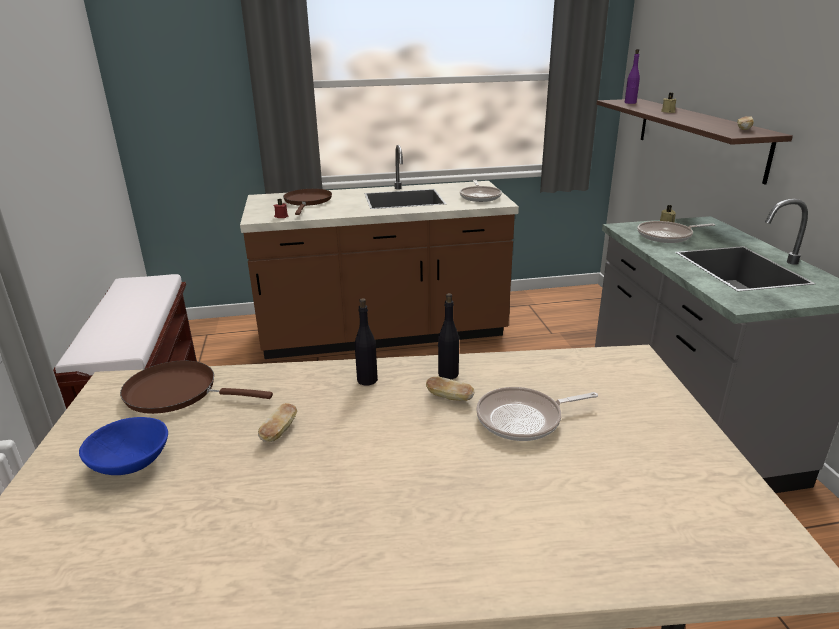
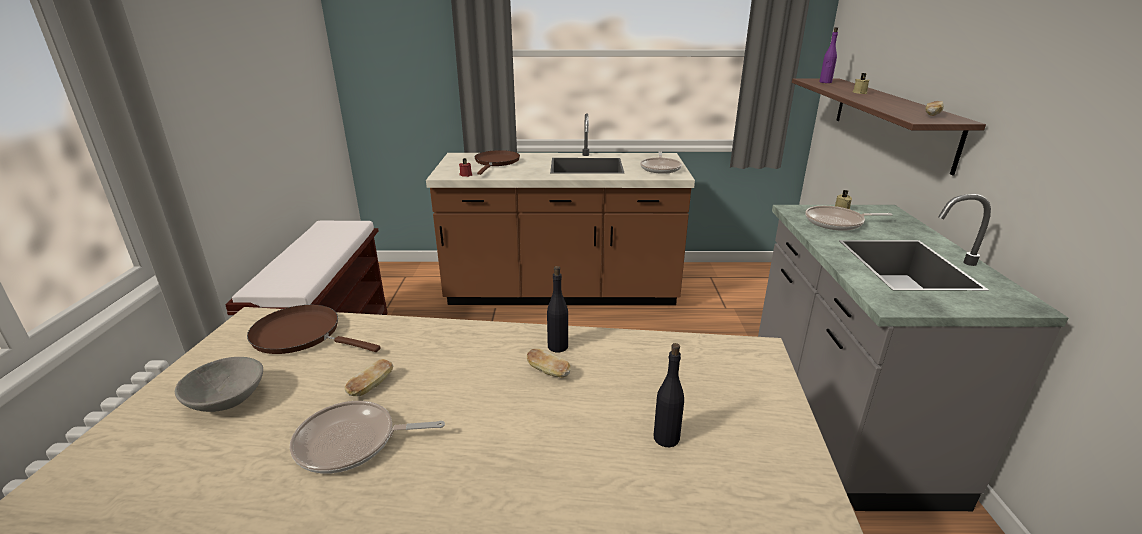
camera: 10 degrees right, 0 degrees up
(131, 462) = (227, 400): blue bowl -> grey bowl
(367, 380) = (477, 343): black bottle -> black bottle (666, 438)
(524, 419) = (613, 405): frying pan -> frying pan (352, 443)

